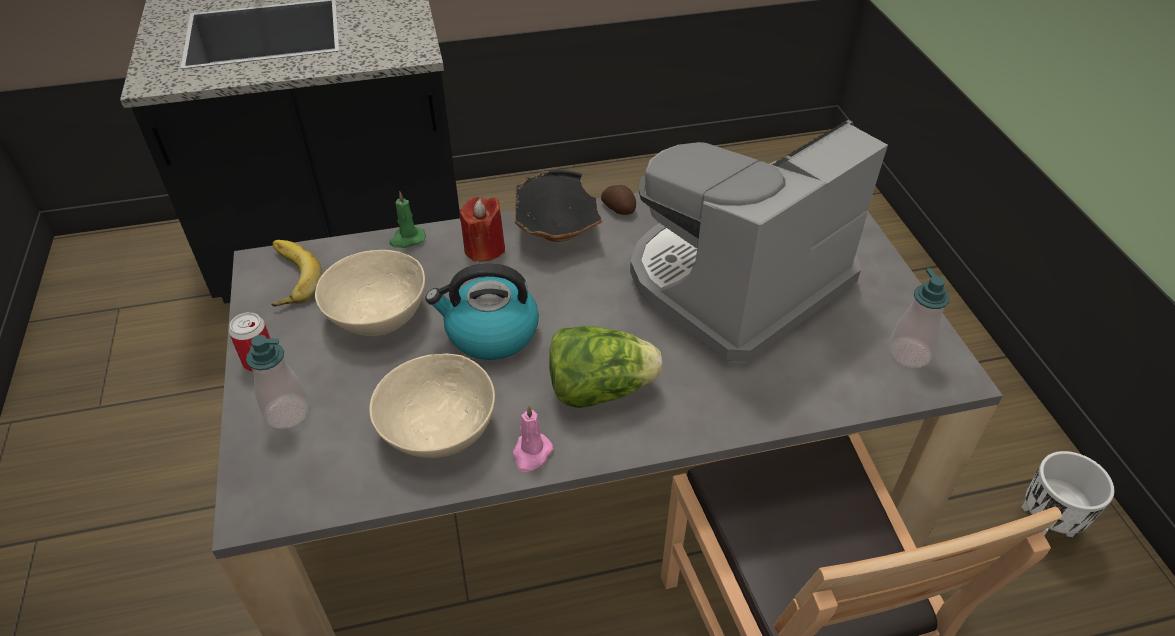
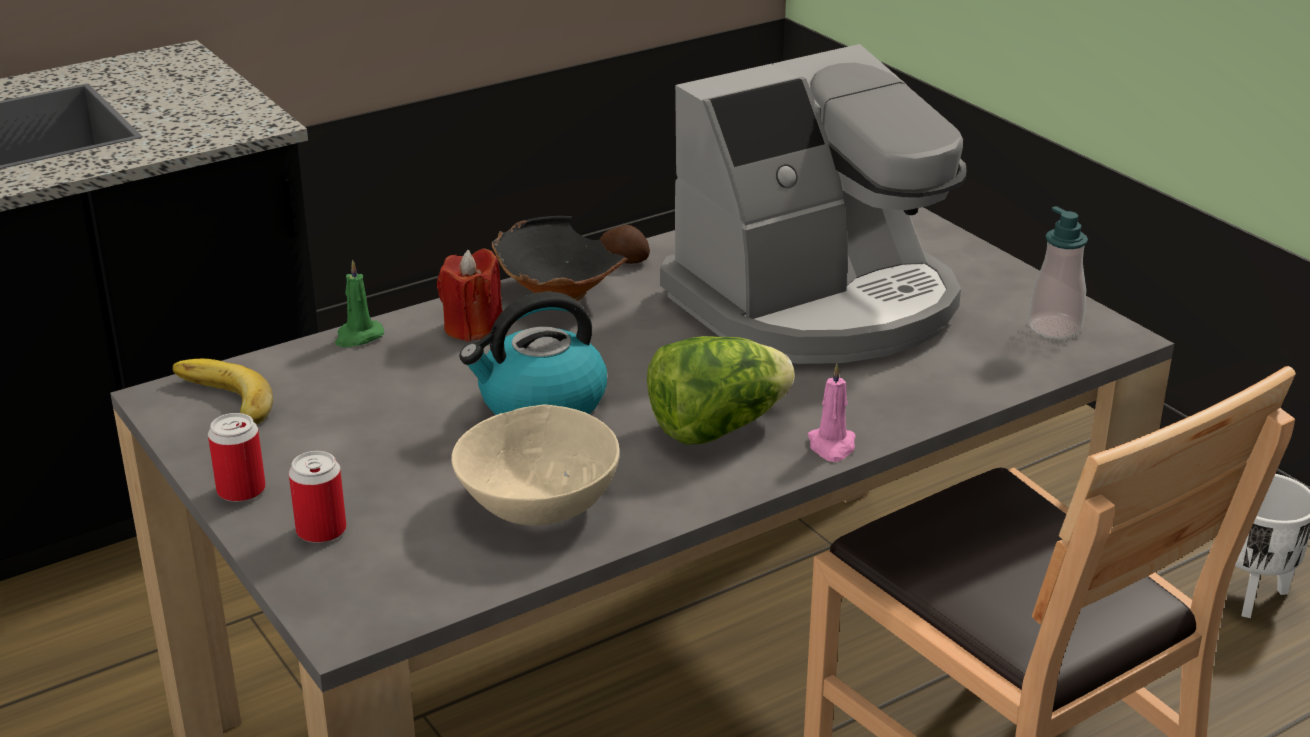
camera: 20 degrees left, 15 degrees down
(287, 413) = (321, 530): soap dispenser -> can
(377, 314) = (373, 416): beige bowl -> none
(531, 454) = (673, 500): pink candle -> pink candle (832, 446)
(735, 284) = (817, 304): coffee machine -> coffee machine turned 150 degrees counterclockwise

